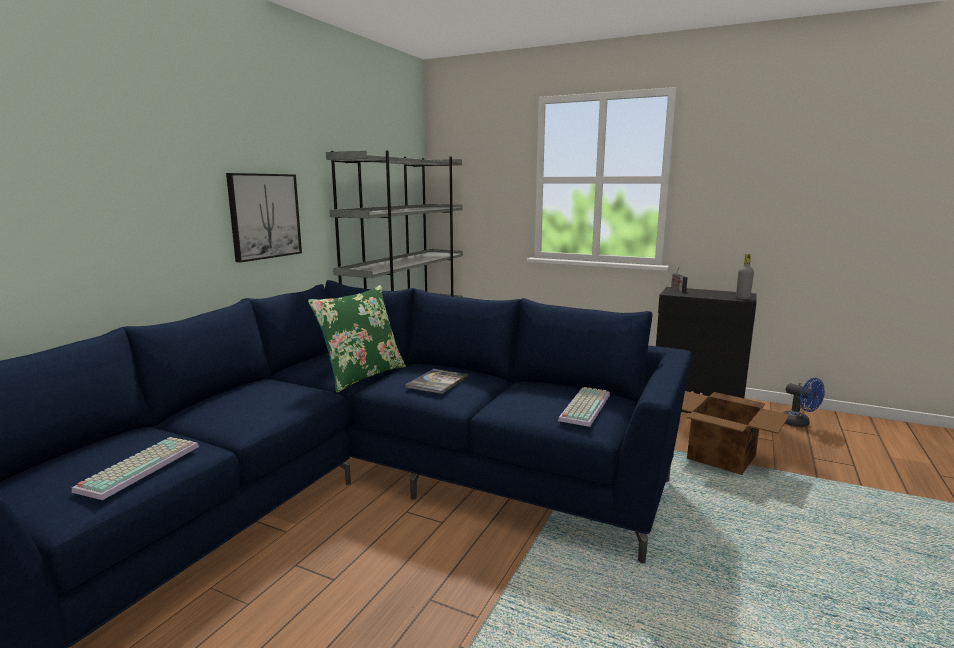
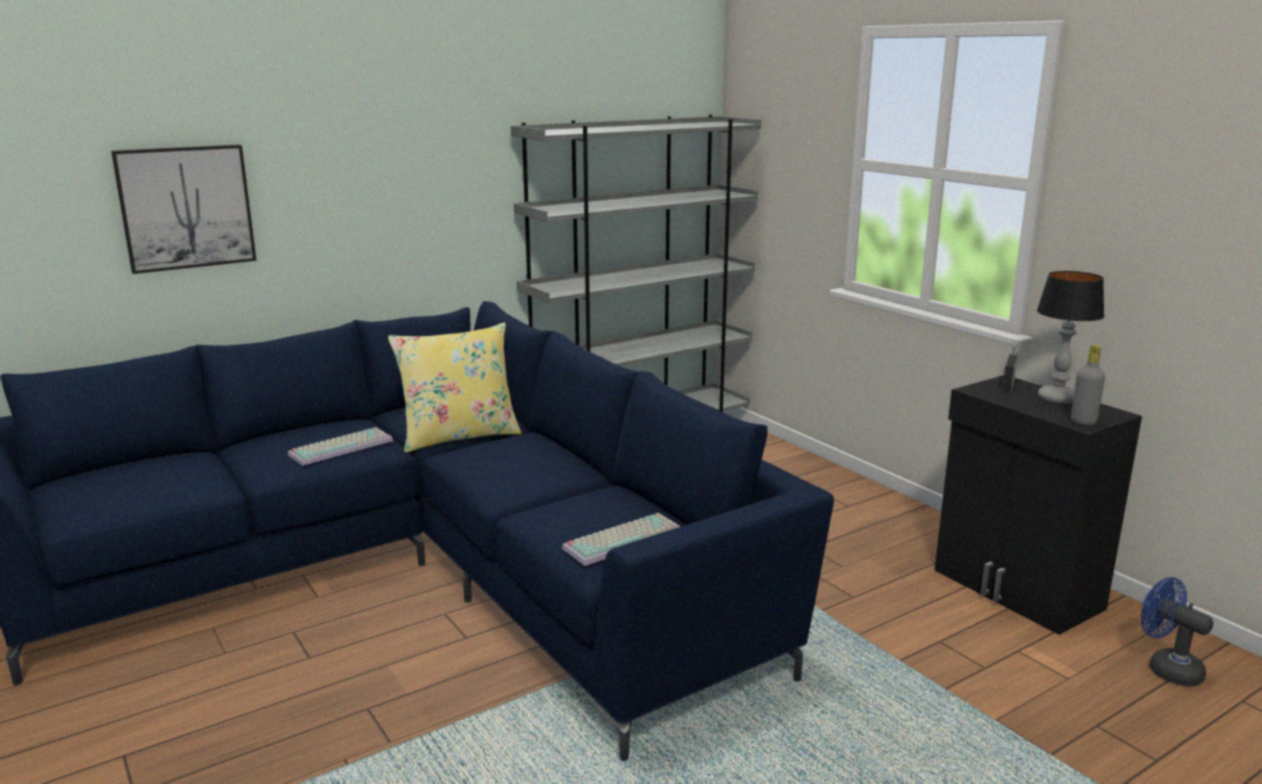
camera: 30 degrees right, 5 degrees up
(140, 466) = (149, 492): keyboard -> keyboard (341, 447)
(264, 216) = (410, 215): picture -> picture (186, 207)
(362, 375) = (459, 436): green pillow -> yellow pillow
(437, 382) = (512, 464): book -> none
(711, 292) = (1057, 399): none -> table lamp
(722, 457) = (934, 676): cardboard box -> none
(799, 424) = (1167, 668): blue fan -> blue fan turned 150 degrees clockwise

